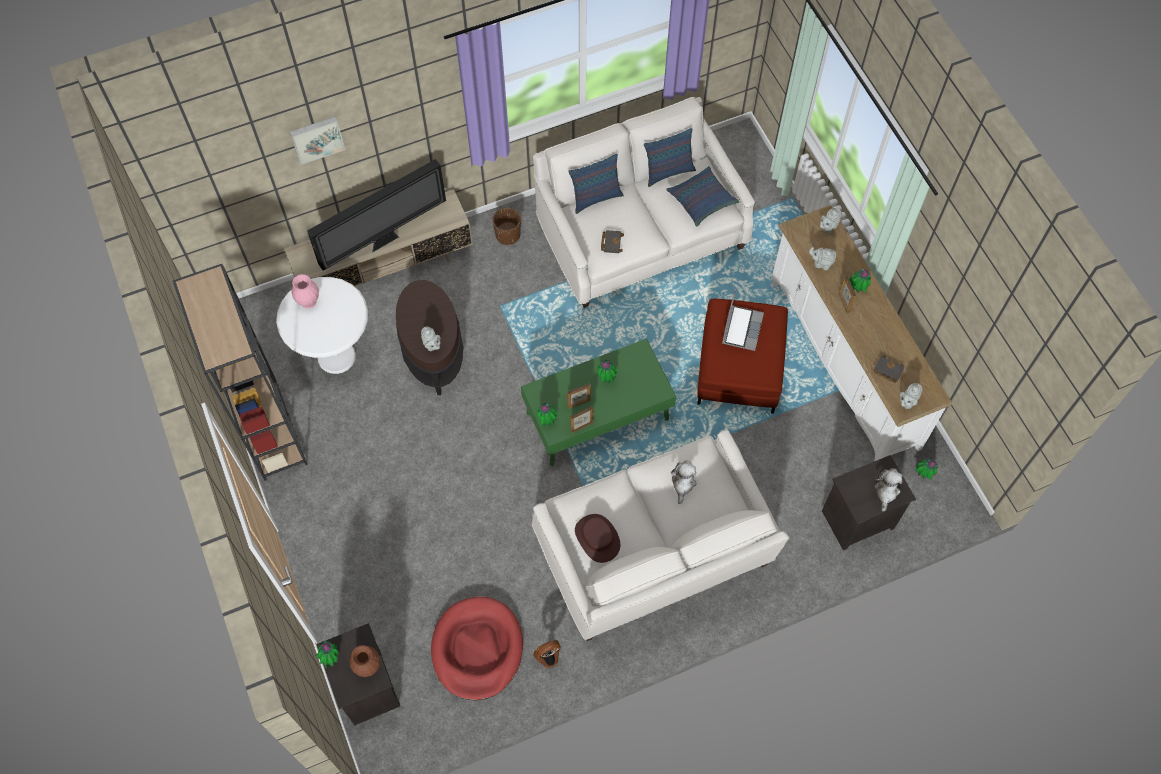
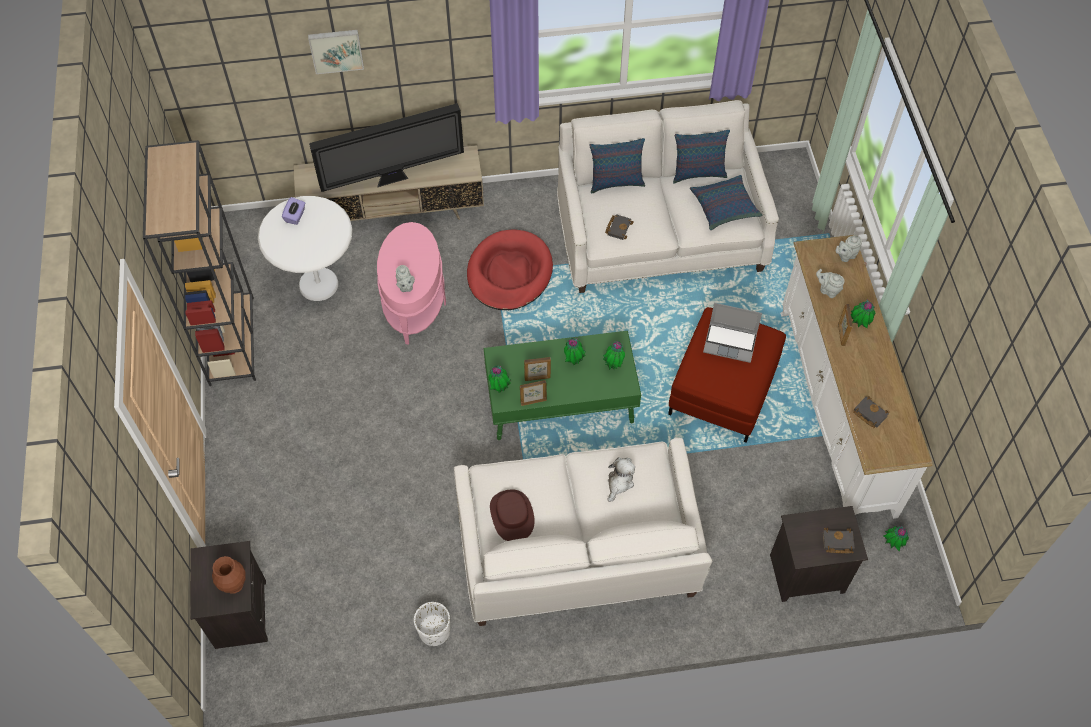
camera: 15 degrees right, 5 degrees down
(308, 302) = (295, 216): pink vase -> purple tissue box
(331, 659) = (200, 567): potted plant -> potted plant (613, 366)
(433, 353) = (414, 303): brown side table -> pink side table
(477, 649) = (364, 604): red dog bed -> red dog bed (509, 273)
(508, 235) = (524, 207): brown planter -> none
(548, 657) = (434, 631): fan -> white planter
(741, 328) = (730, 342): laptop -> laptop turned 75 degrees clockwise
(886, 491) = (837, 543): plush toy -> black book
(907, 402) = (882, 451): grey teapot -> none

